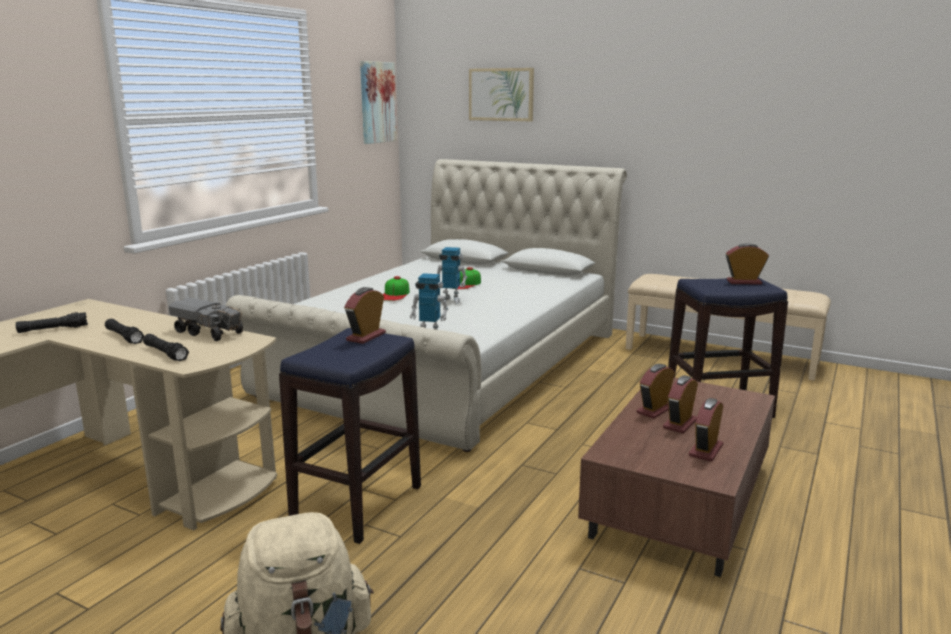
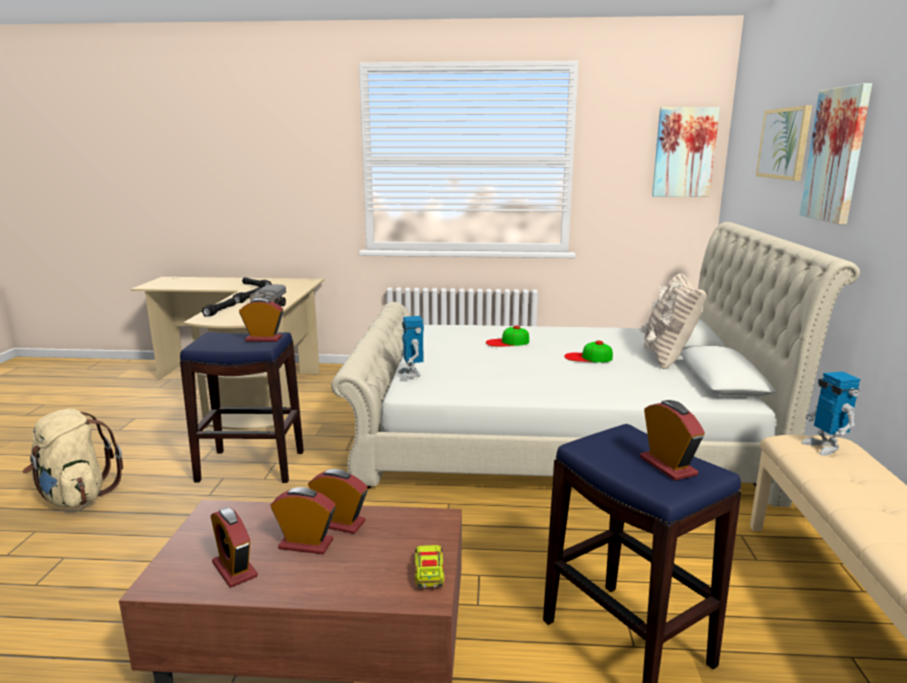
camera: 65 degrees right, 0 degrees up
(450, 300) = (524, 362): toy robot -> toy robot (824, 447)
(487, 269) = (666, 356): none -> beige pillow
(574, 102) = (836, 155): none -> picture
(706, 450) = (234, 569): alarm clock -> alarm clock turned 135 degrees counterclockwise
(731, 394) = (429, 574): none -> toy truck

